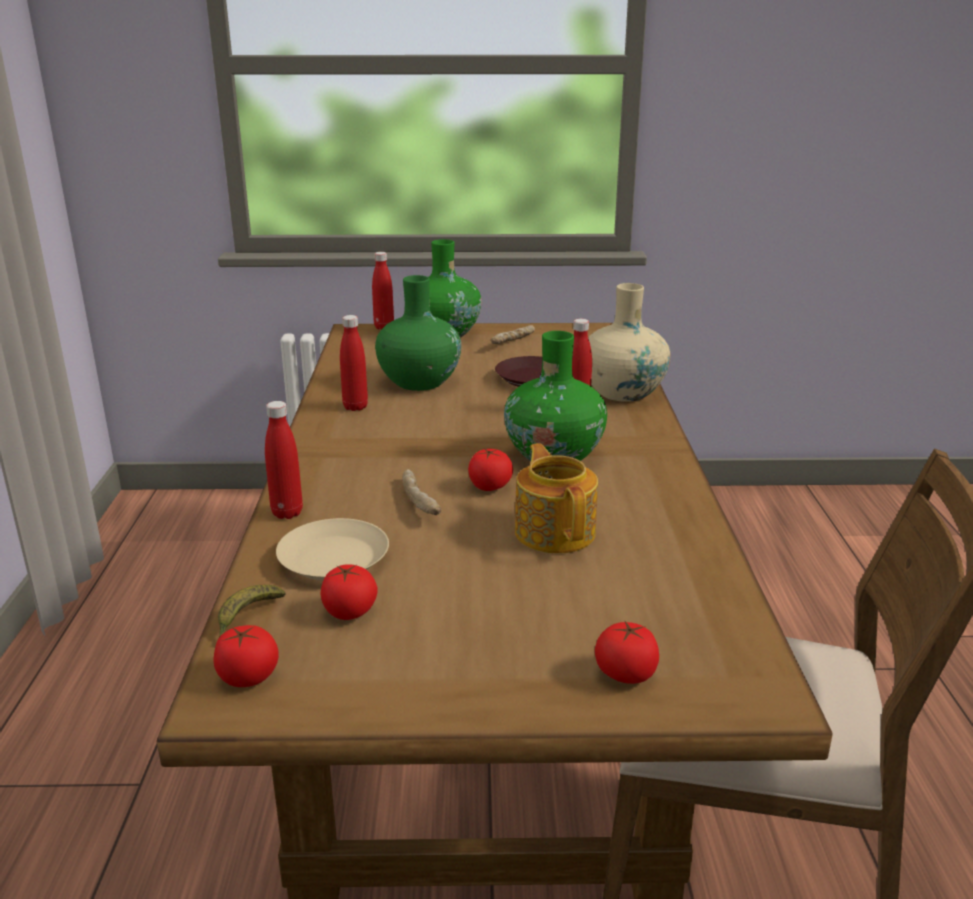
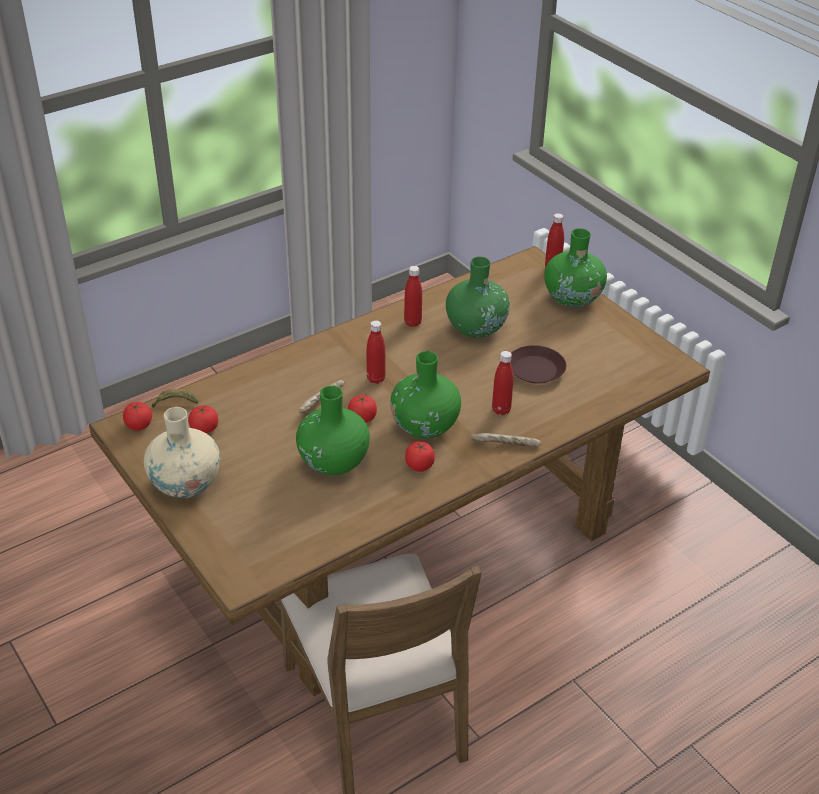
camera: 55 degrees right, 15 degrees up
(287, 513) = (270, 365): red bottle -> red bottle (376, 379)
(333, 559) = (242, 402): beige plate -> none
(513, 342) = (593, 334): bread -> bread (505, 446)
(555, 531) = (333, 462): teapot -> green vase
(623, 392) = (556, 418): beige vase -> beige vase (186, 483)
(625, 674) = (223, 532): tomato -> tomato (419, 465)

